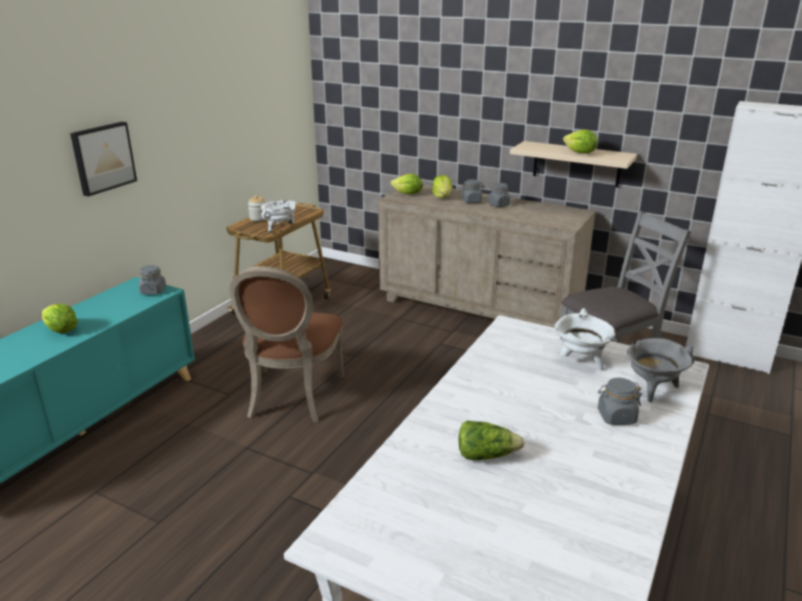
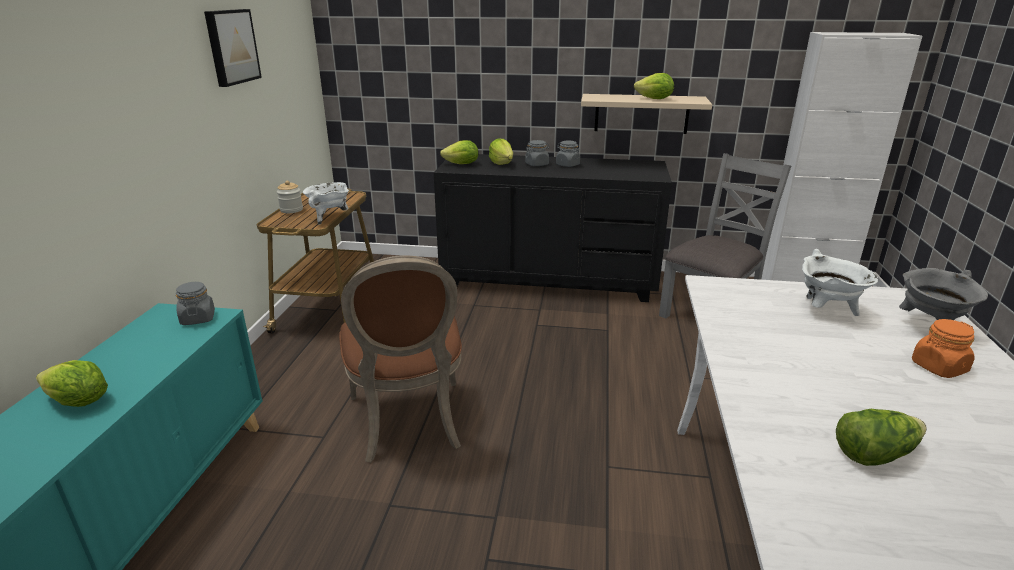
camera: 20 degrees left, 0 degrees up
(102, 157) = (91, 133): picture -> picture (231, 47)
(478, 308) = (549, 281): beige dresser -> black dresser
(616, 417) = (938, 367): grey jar -> orange jar

